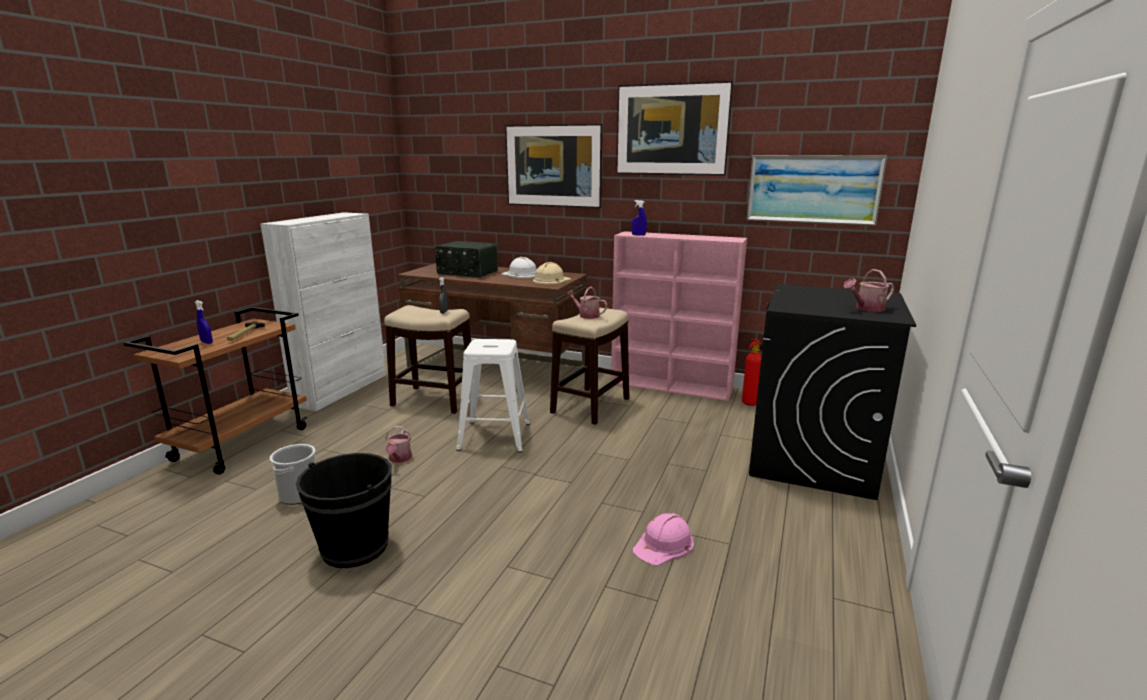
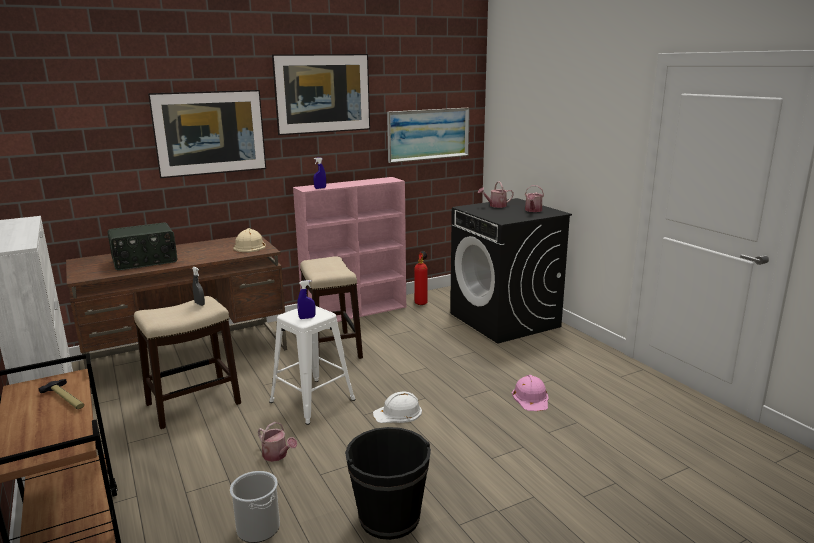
camera: 50 degrees left, 0 degrees up
(207, 342) = (48, 424): blue spray bottle -> blue spray bottle (307, 318)
(520, 274) = (204, 248): white hard hat -> white hard hat (398, 413)
(586, 315) = (321, 268): watering can -> watering can (495, 206)

